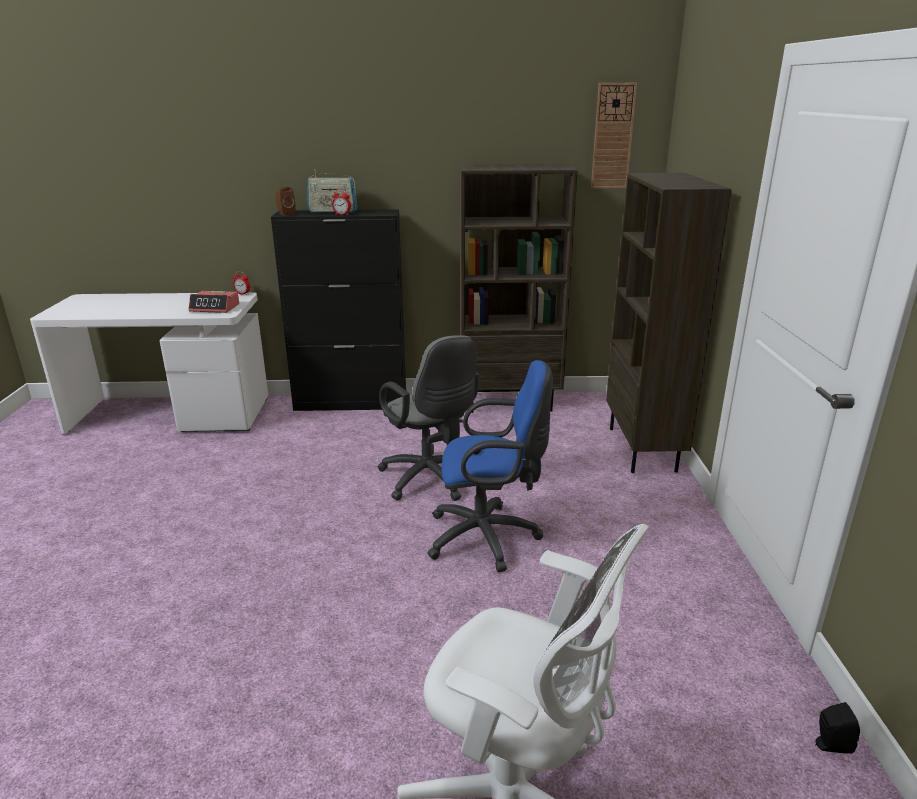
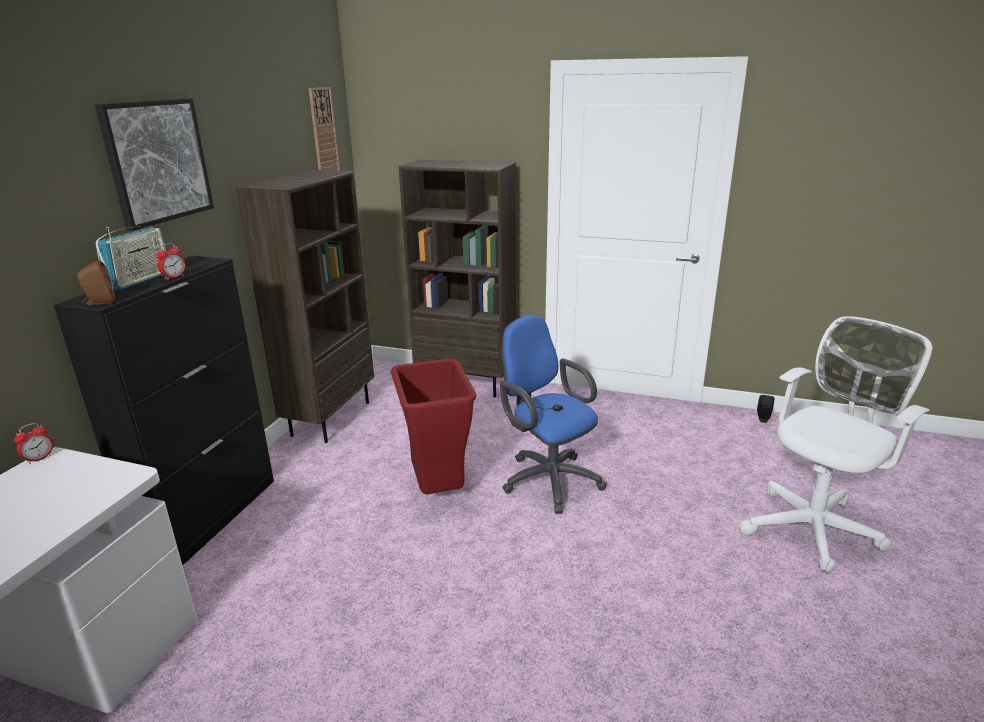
camera: 70 degrees left, 0 degrees up
(215, 308) = (82, 485): alarm clock -> none
(384, 132) = (157, 161): none -> picture
(431, 480) = (439, 491): grey office chair -> red trash can
(489, 537) = (547, 478): blue office chair -> blue office chair turned 60 degrees counterclockwise

